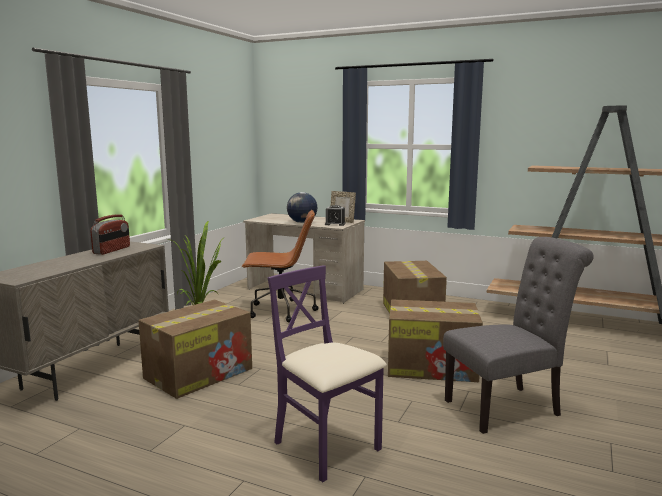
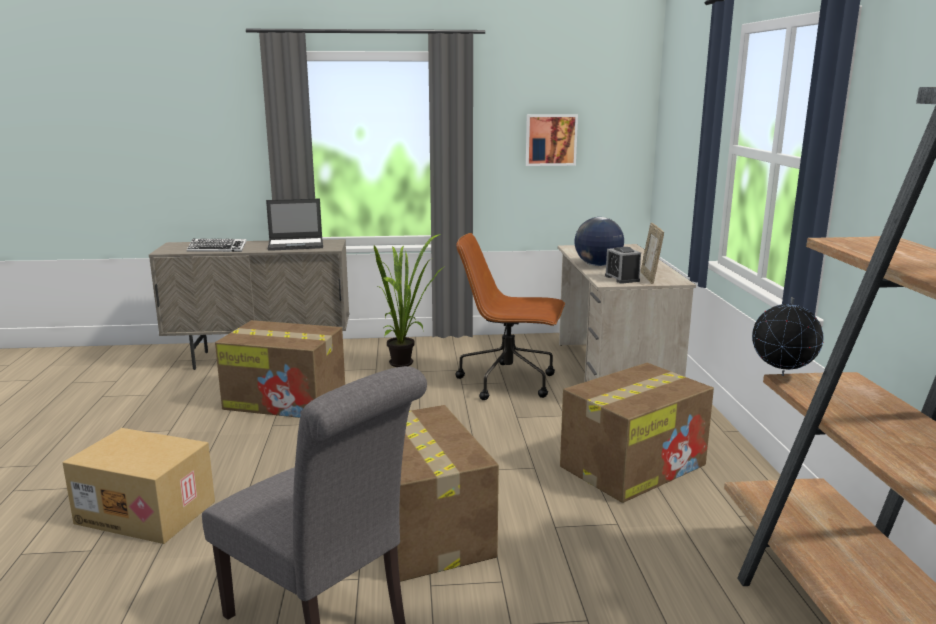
camera: 60 degrees right, 5 degrees up
(62, 267) = (217, 249): none -> keyboard
(112, 250) = (296, 244): radio -> laptop
(216, 150) = (550, 140): none -> picture
(280, 311) = (509, 382): brown office chair -> brown office chair turned 135 degrees clockwise
(327, 447) = (148, 512): purple chair -> cardboard box
(512, 229) = (781, 376): none -> globe

